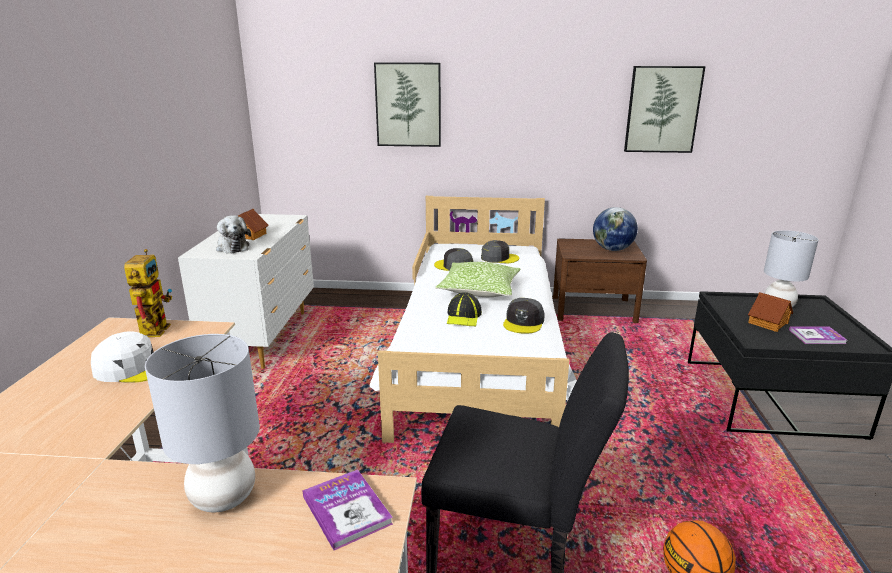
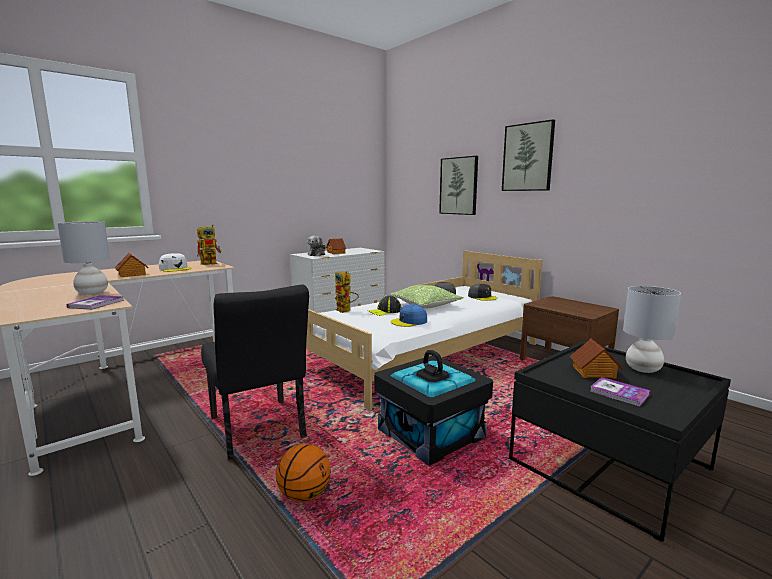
camera: 45 degrees right, 10 degrees down
(99, 419) = (132, 274): none -> toy house
(420, 333) = (346, 311): none -> toy robot
(524, 322) = (409, 322): grey cap -> blue cap
(612, 249) = (579, 308): globe -> none
(647, 443) = (431, 434): none -> black storage box
(662, 109) = (648, 184): picture -> picture (528, 157)

